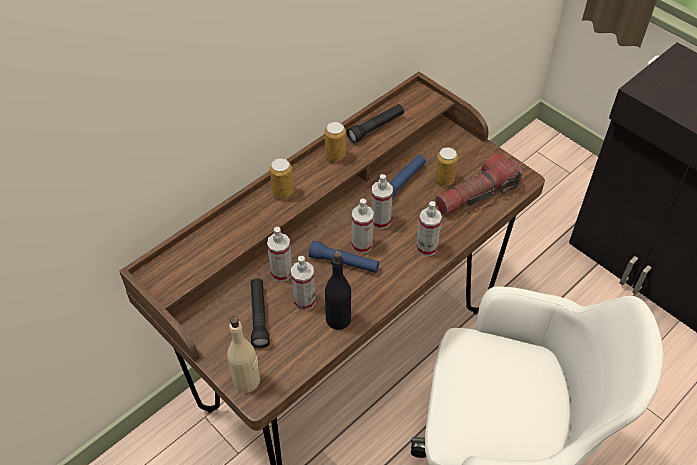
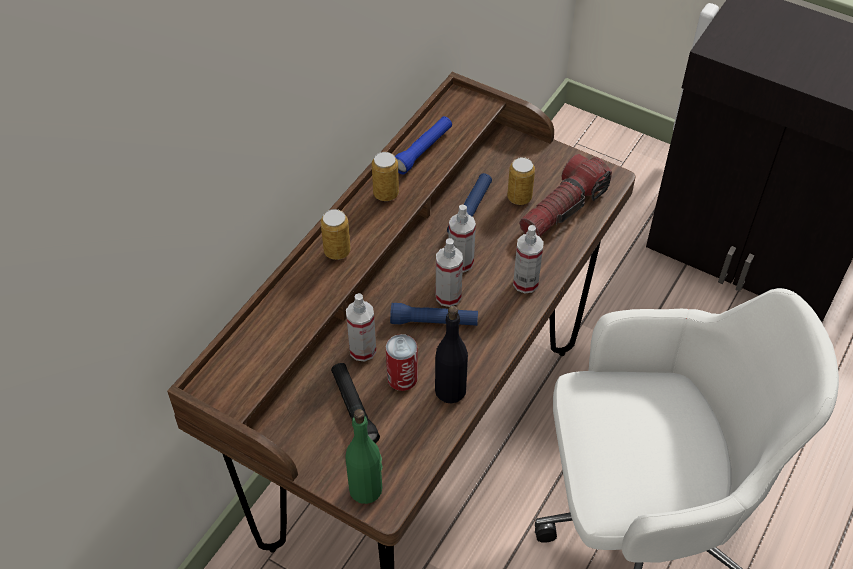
camera: 15 degrees left, 0 degrees up
(247, 381) = (366, 489): beige bottle -> green bottle
(304, 301) = (402, 378): spray bottle -> can
(375, 128) = (423, 150): black flashlight -> blue flashlight

